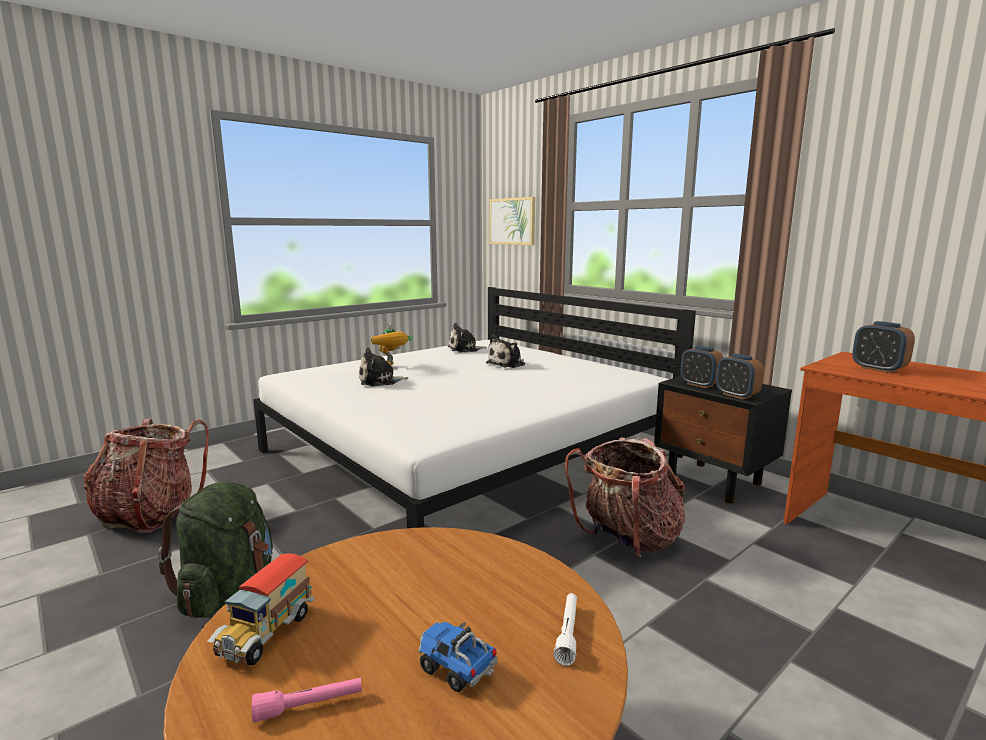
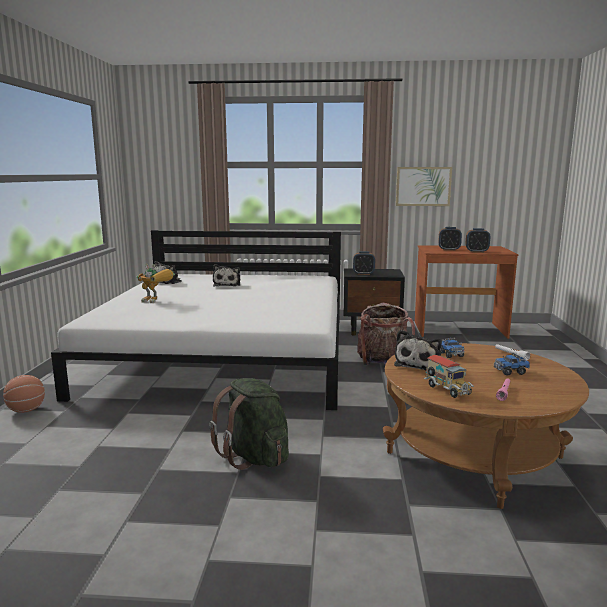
camera: 45 degrees left, 0 degrees up
(151, 515) = (82, 460): backpack -> none
(228, 450) = (26, 410): none -> basketball
(380, 381) = (178, 309): plush toy -> plush toy (419, 364)
(471, 571) = (450, 354): none -> toy truck
(512, 221) = (161, 175): picture -> picture (423, 186)
(736, 395) = (388, 275): alarm clock -> alarm clock (476, 251)

